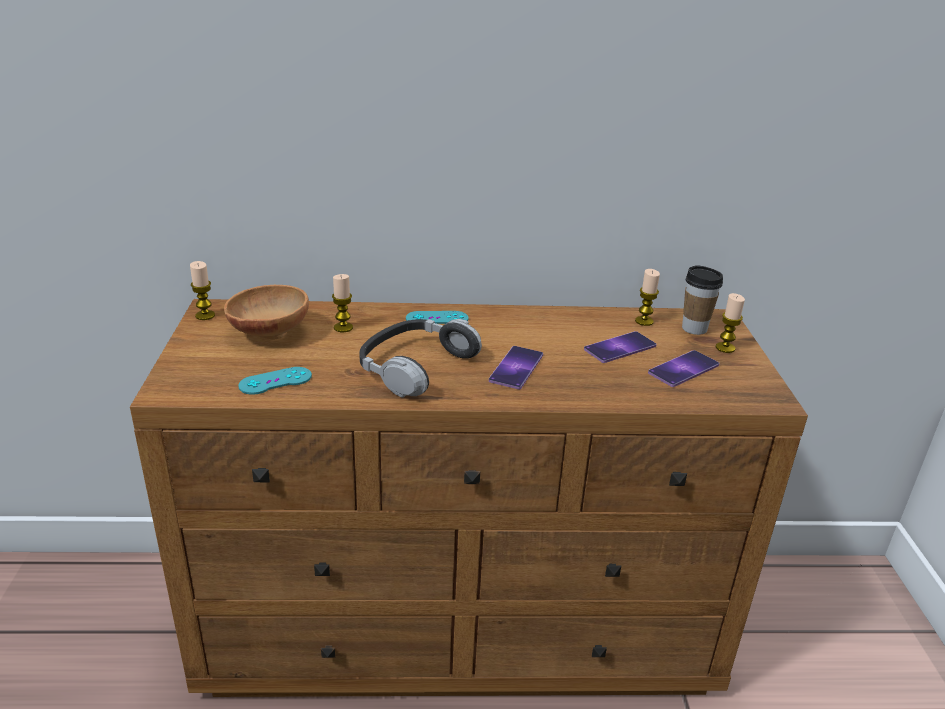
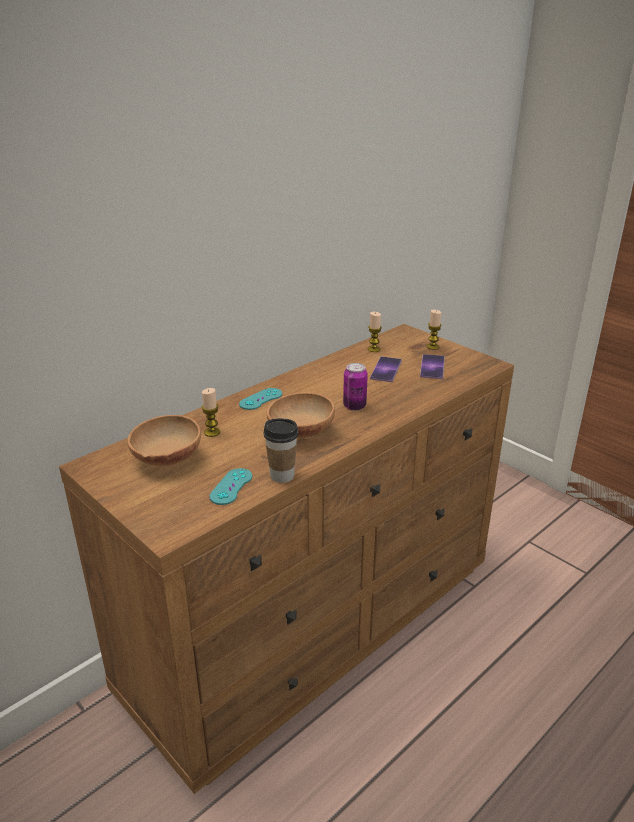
camera: 40 degrees left, 0 degrees up
(205, 315) = (94, 472): candle -> none
(415, 366) = (299, 433): headphones -> brown bowl
(516, 367) = (354, 406): phone -> can
(694, 328) = (403, 342): cup -> cup (282, 476)

